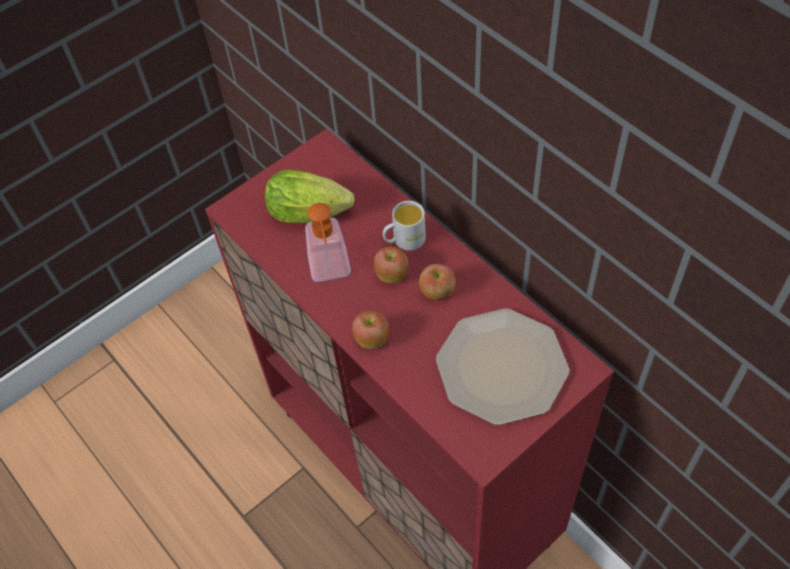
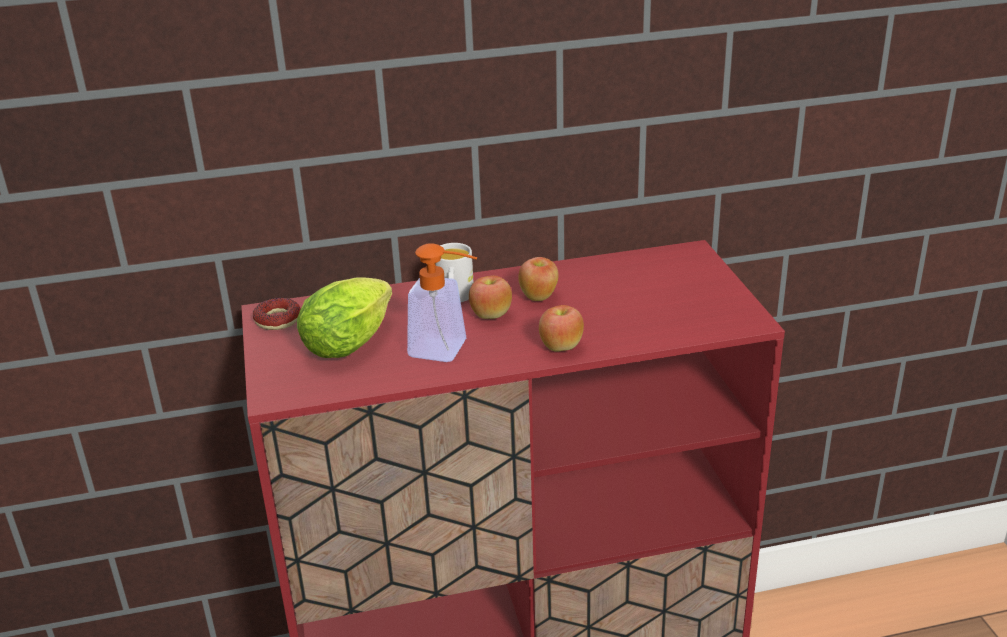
camera: 65 degrees left, 25 degrees down
(318, 158) = (278, 320): none -> donut
(503, 367) = (658, 286): plate -> none

